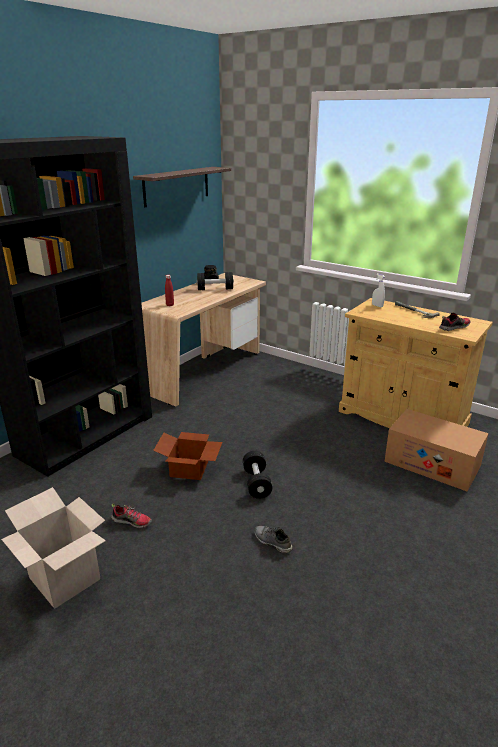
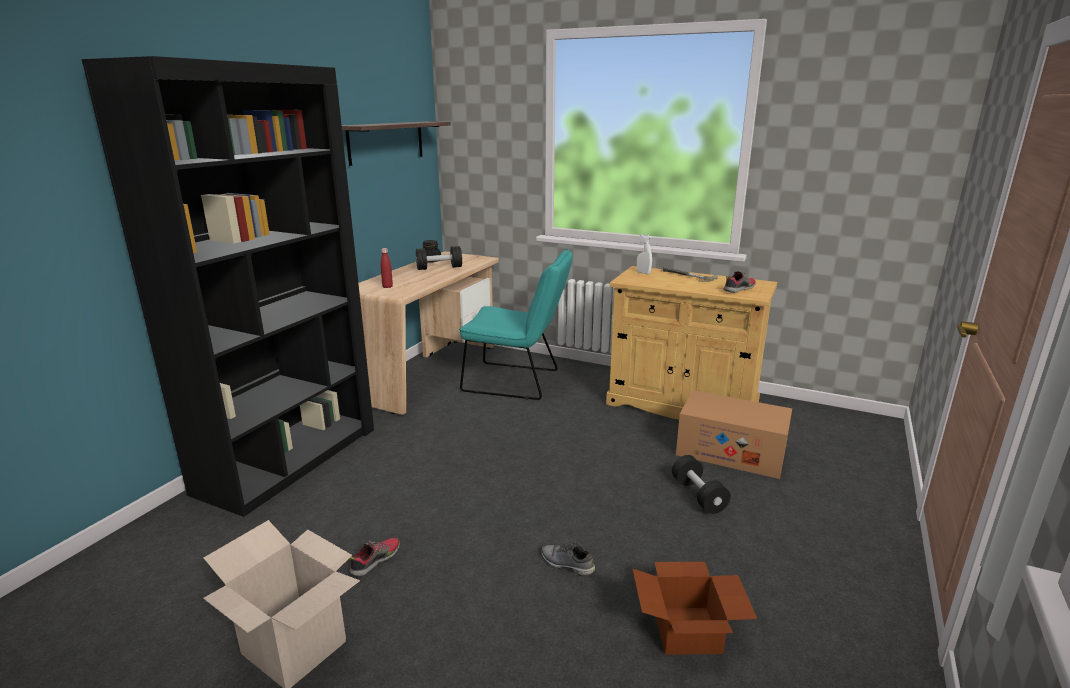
camera: 10 degrees left, 5 degrees down
(132, 521) = (375, 560): shoe -> shoe turned 60 degrees counterclockwise
(190, 469) = (438, 487): cardboard box -> cardboard box (689, 631)
(256, 483) = (528, 495): black dumbbell -> black dumbbell (698, 495)
(271, 385) = (517, 382): none -> turquoise chair

